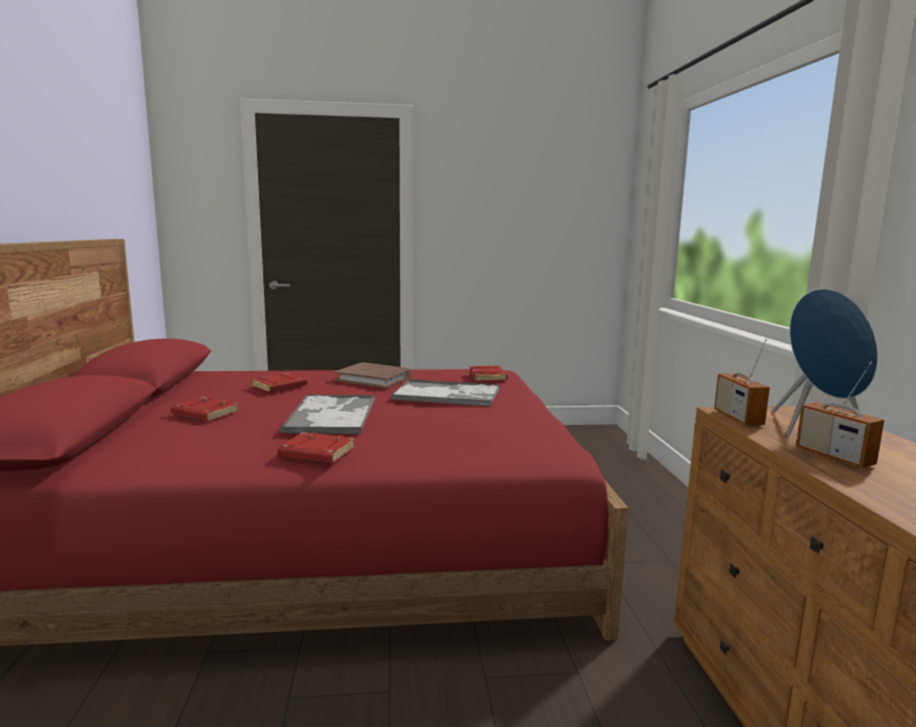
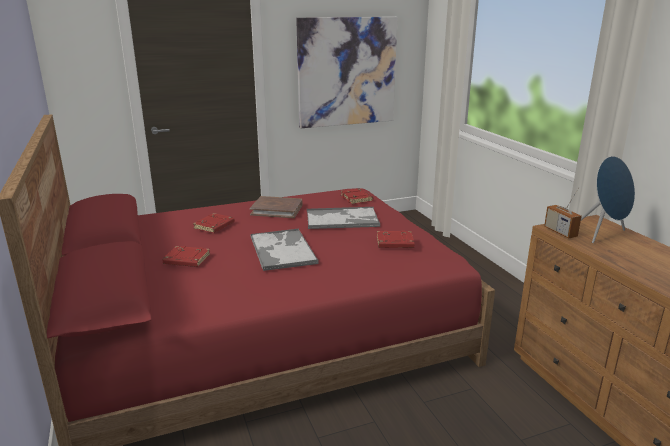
camera: 15 degrees left, 10 degrees up
(315, 454) = (302, 284): red book -> red book (394, 243)
(521, 231) = (347, 72): none -> picture
(834, 456) = (622, 256): radio -> none

